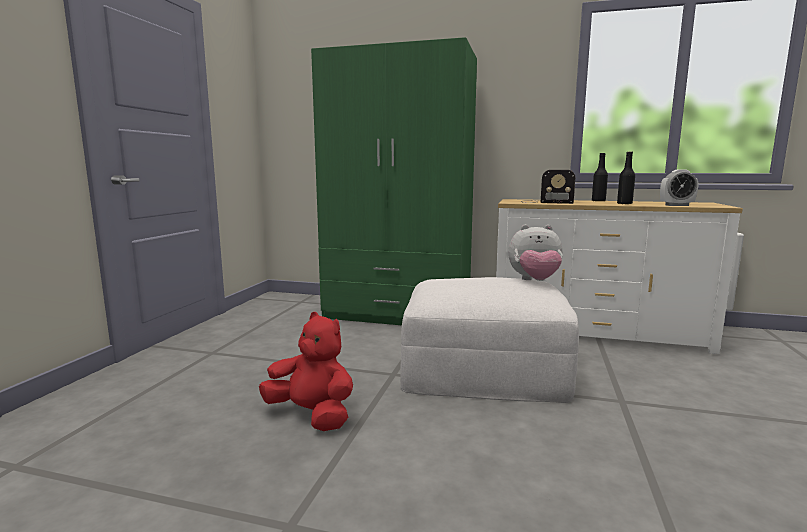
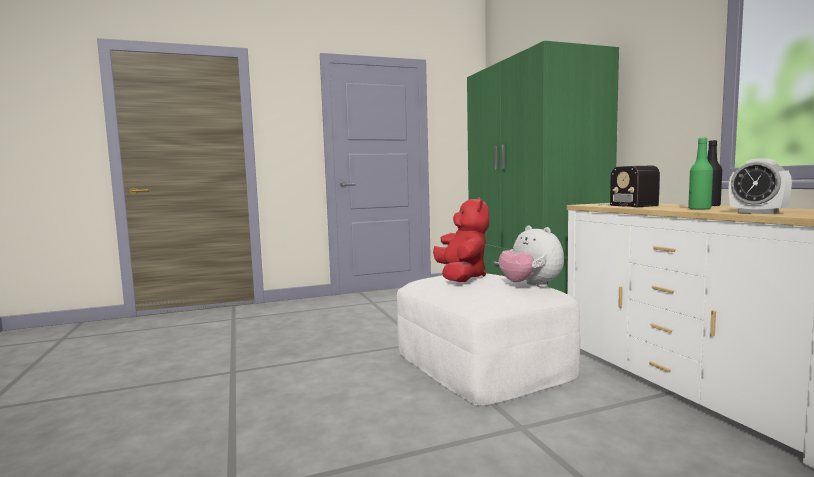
camera: 55 degrees right, 5 degrees down
(312, 415) = (335, 343): red plush toy -> red plush toy (461, 277)
(624, 204) = (699, 209): black bottle -> green bottle

